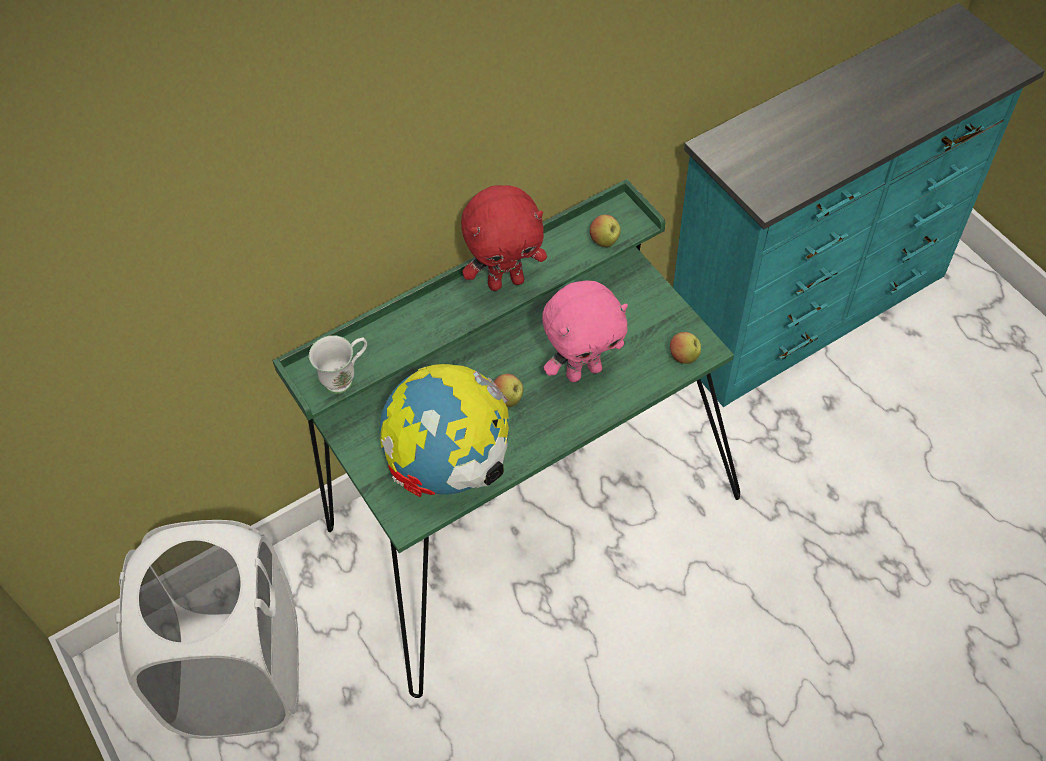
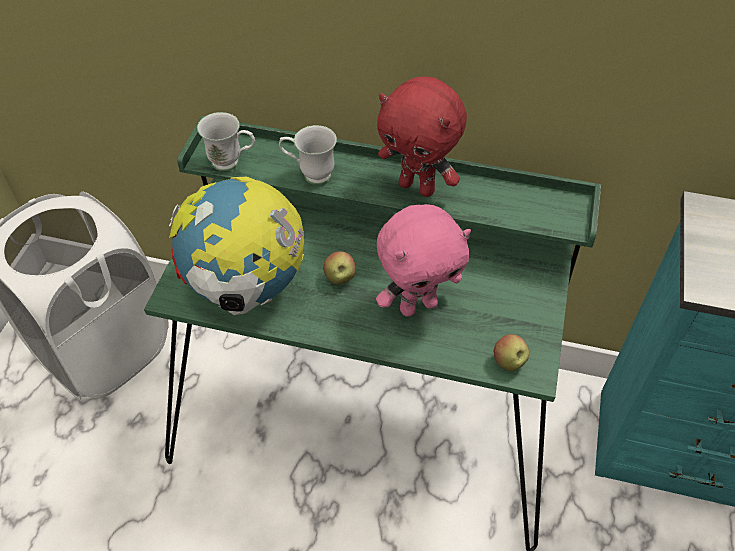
camera: 45 degrees right, 5 degrees down
(417, 337) = (310, 174): none -> white mug
(583, 370) = (418, 305): pink plush toy -> pink plush toy turned 45 degrees counterclockwise
(605, 241) = (529, 216): apple -> none

